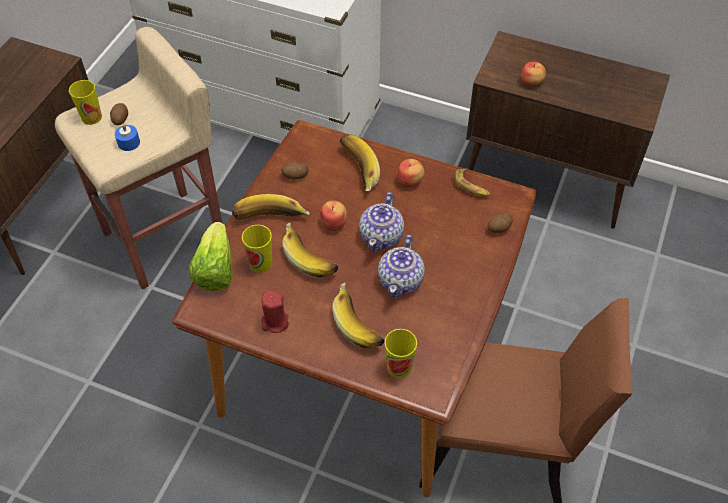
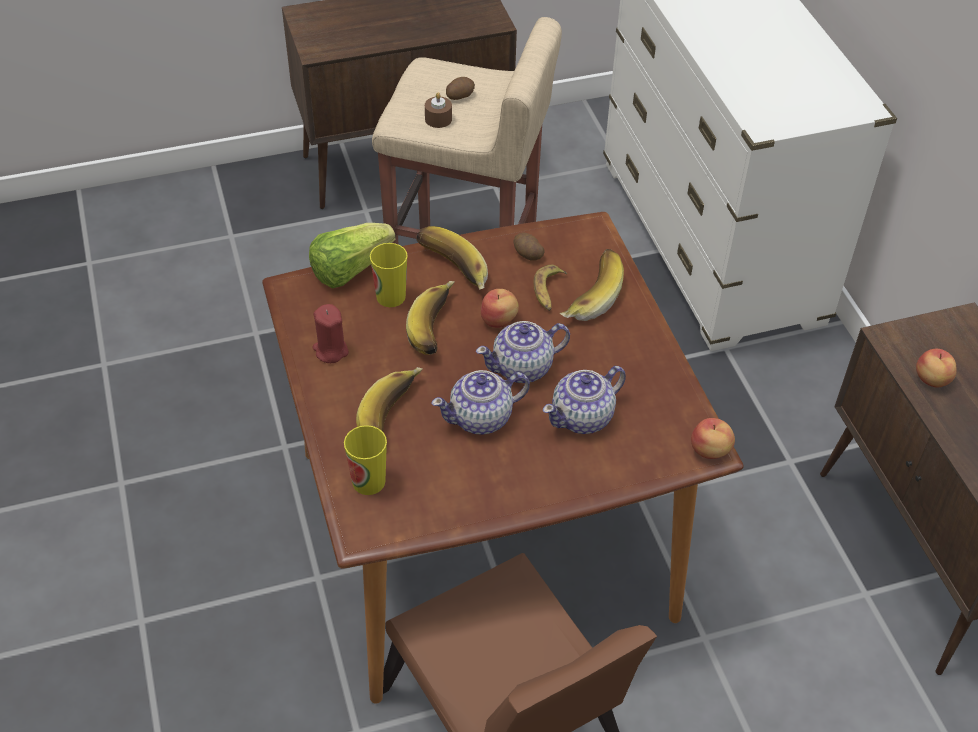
camera: 50 degrees right, 5 degrees down
(91, 117) = (440, 77): cup -> none
(129, 142) = (438, 119): blue candle -> brown candle
(410, 181) = (624, 346): apple -> apple (710, 451)
(443, 233) = (583, 417): none -> teapot
(471, 187) = (677, 403): banana -> banana (548, 292)
(499, 228) = (645, 462): potato -> none

